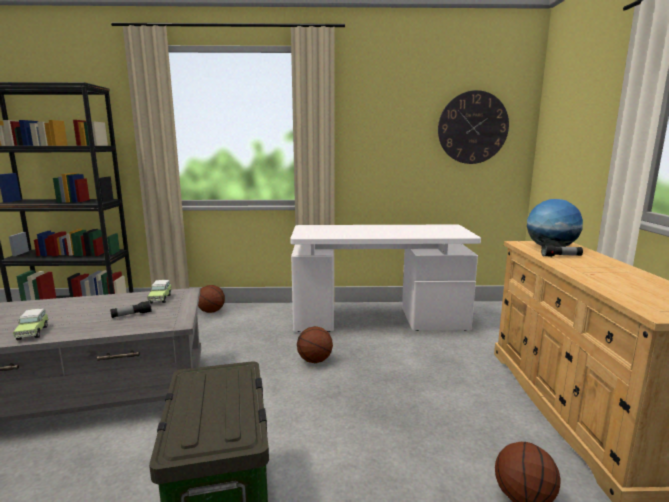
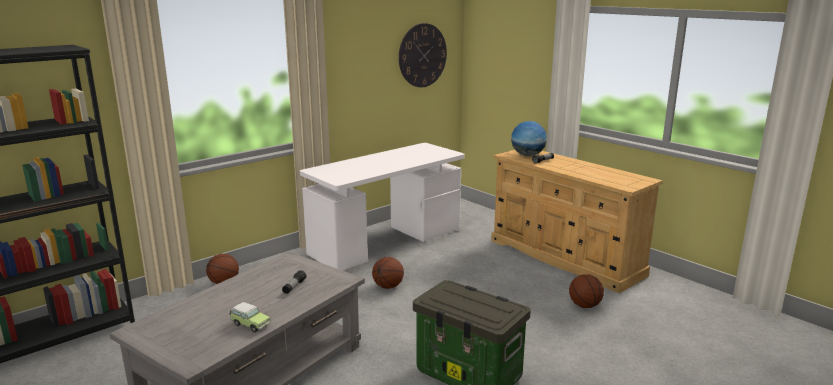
camera: 40 degrees left, 5 degrees up
(160, 298) = (282, 269): toy car -> none

